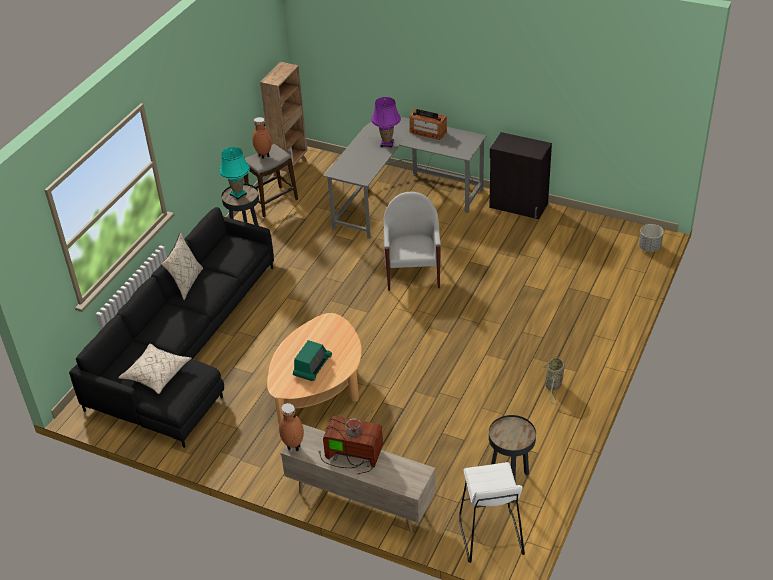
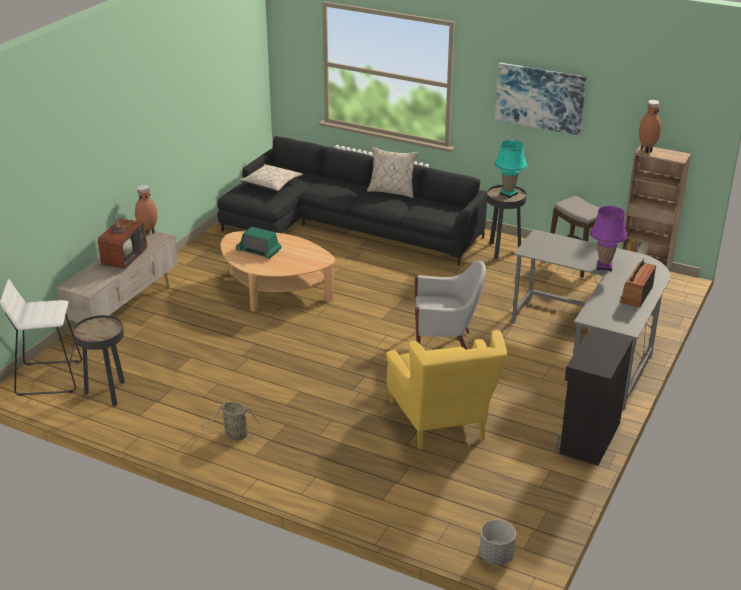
camera: 90 degrees right, 10 degrees down
(204, 108) = (540, 98): none -> picture
(264, 156) = (582, 206): brown vase -> brown vase (646, 150)
(517, 272) = (443, 425): none -> yellow armchair

